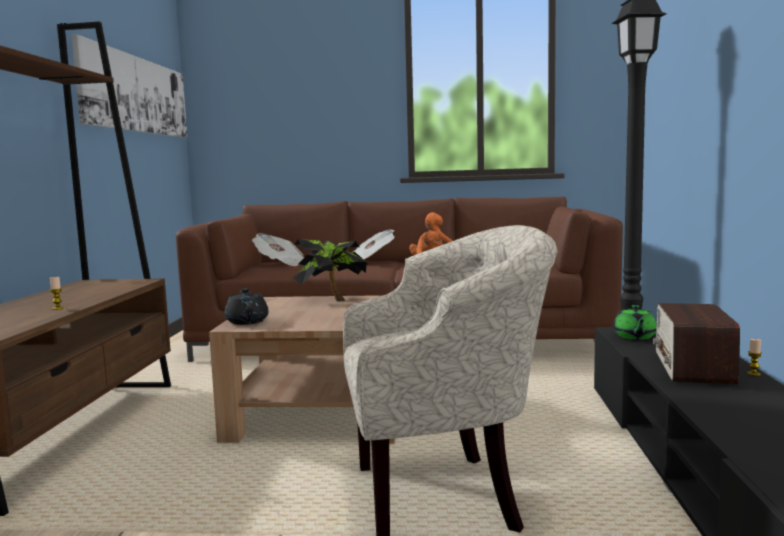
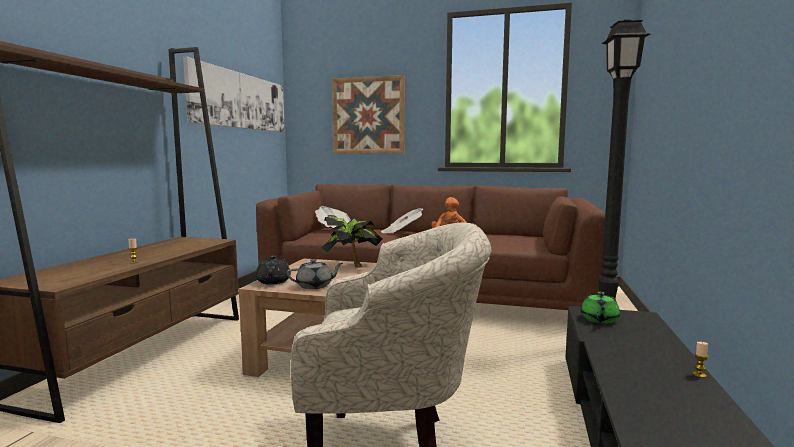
camera: 10 degrees right, 0 degrees up
(304, 113) = (368, 115): none -> picture
(305, 322) = (315, 286): none -> grey teapot
(693, 367) = (641, 360): radio -> none

